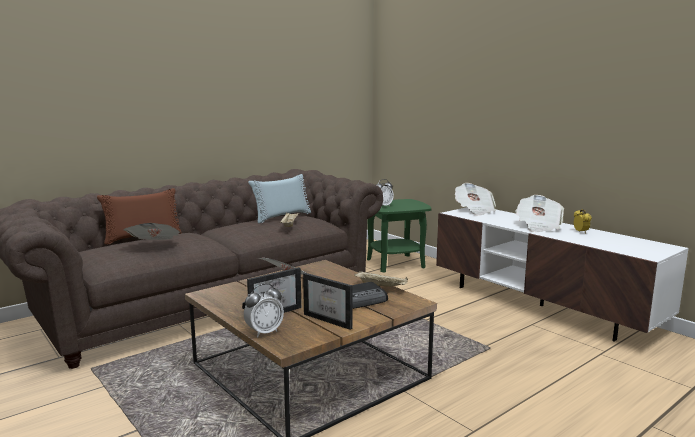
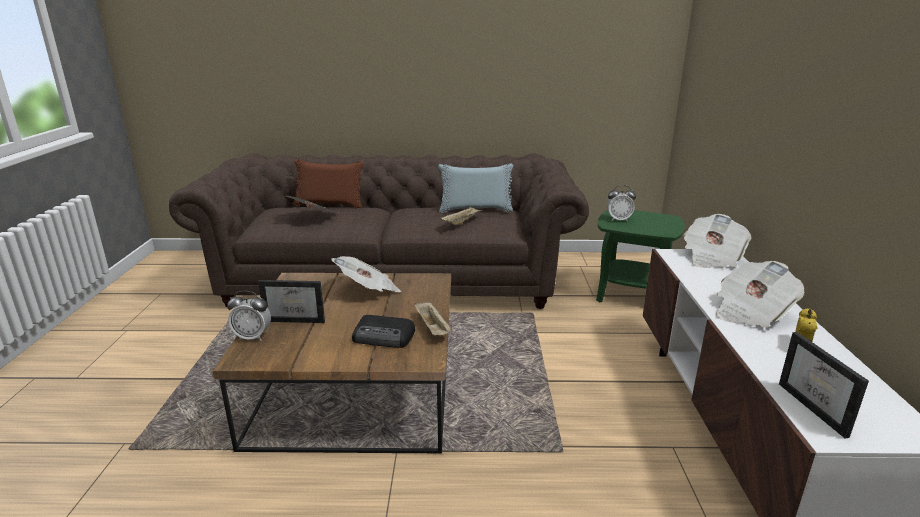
camera: 40 degrees right, 10 degrees up
(332, 319) = (320, 347): picture frame -> picture frame (820, 409)

